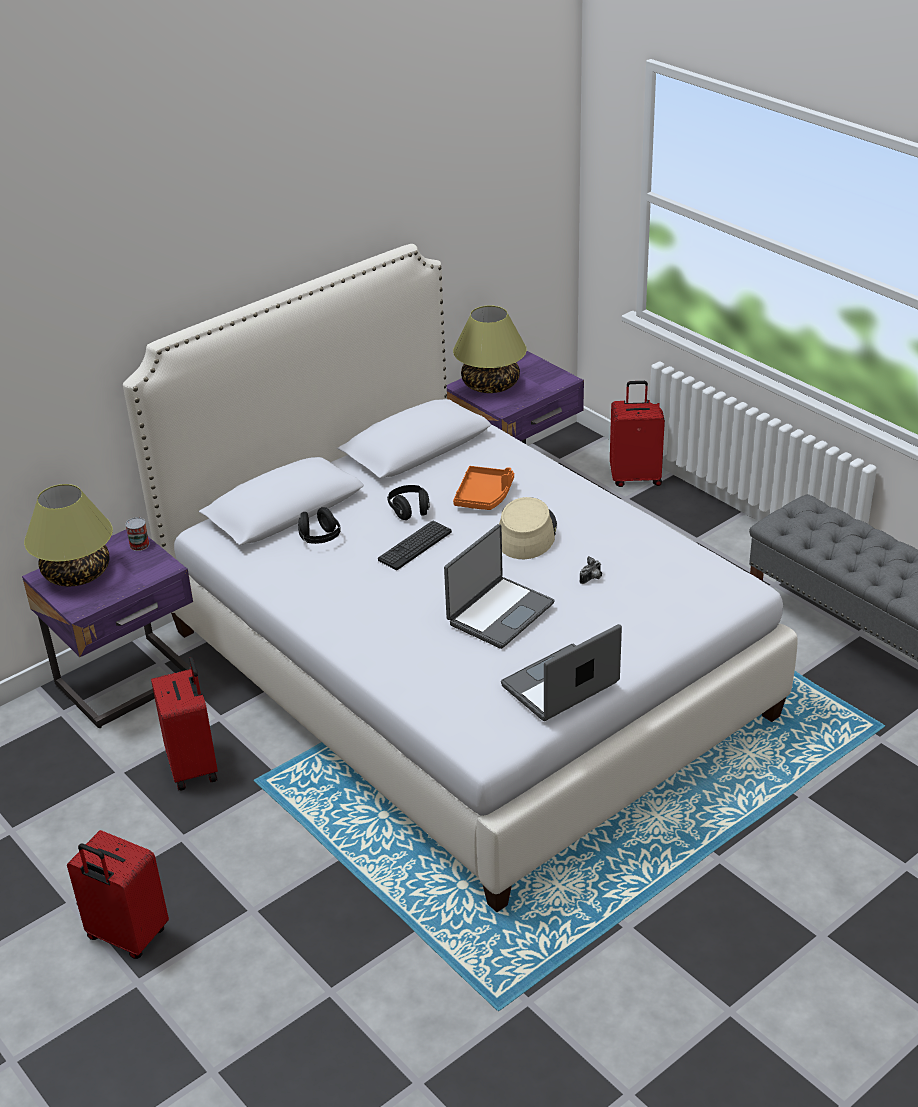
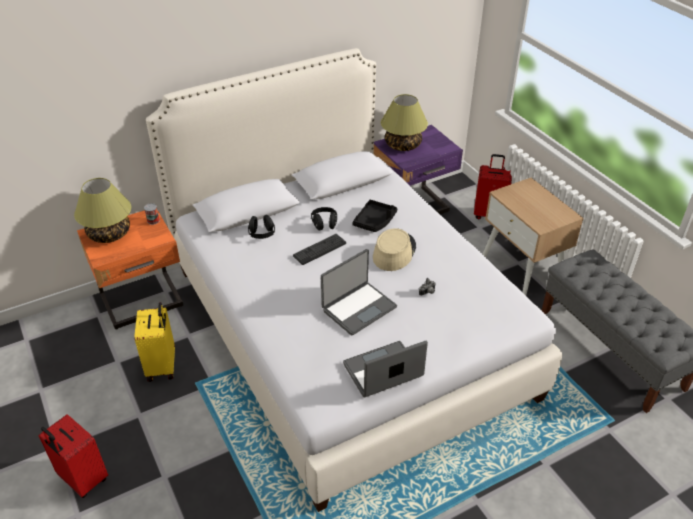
camera: 10 degrees right, 5 degrees up
(129, 684) = (143, 302): purple nightstand -> orange nightstand
(194, 766) = (162, 366): red suitcase -> yellow suitcase
(484, 496) = (375, 221): orange tray -> black tray
(704, 546) = (522, 268): none -> beige nightstand

